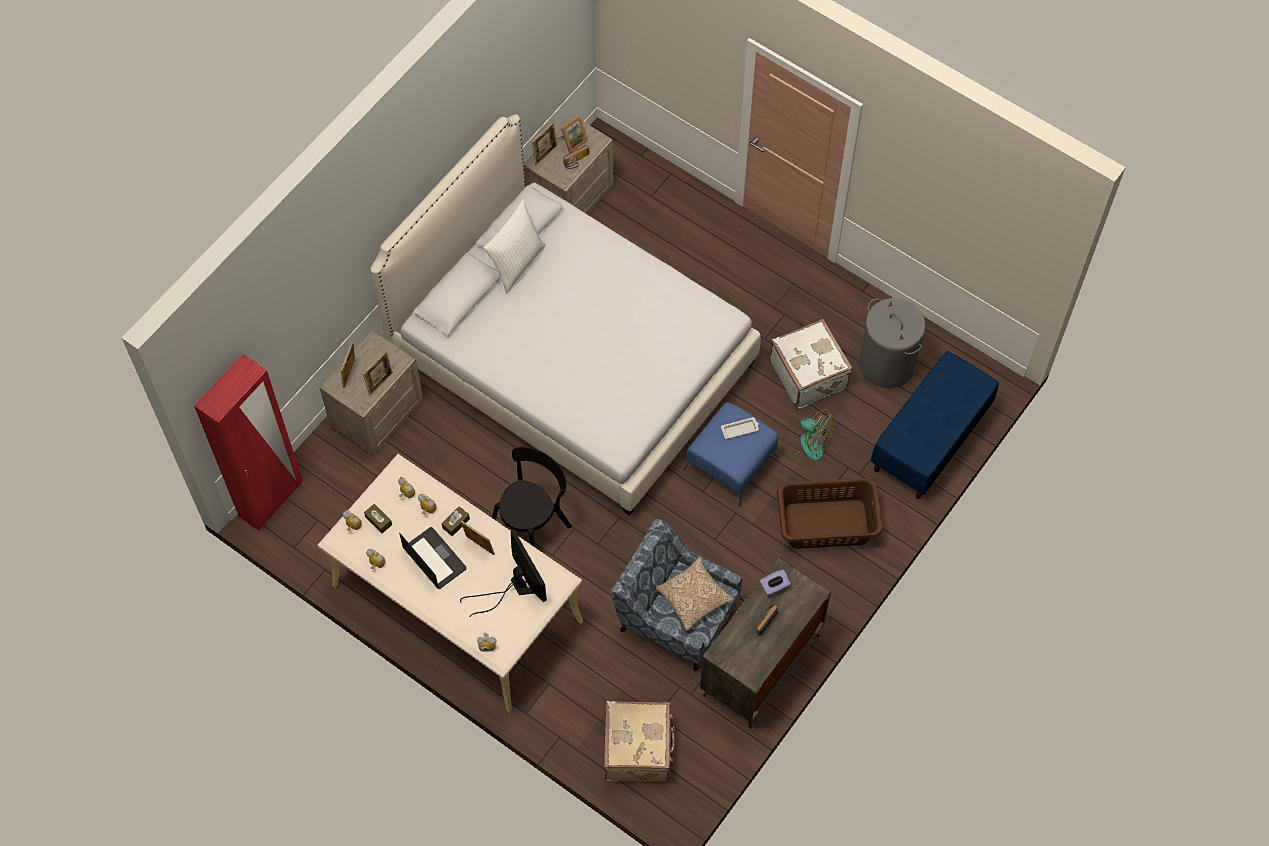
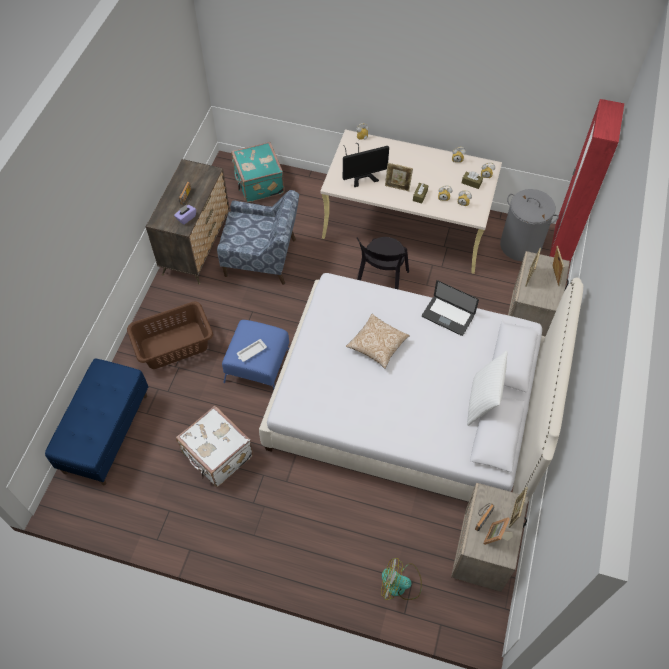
camera: 160 degrees right, 5 degrees down
(434, 559) = (422, 173): laptop -> laptop (447, 316)
(515, 586) = (361, 172): monitor -> monitor turned 60 degrees counterclockwise
(639, 749) = (258, 184): beige suitcase -> turquoise suitcase
(693, 598) = (247, 234): pillow -> pillow (377, 345)
(805, 442) = (205, 400): fan -> fan (400, 584)
(886, 364) = (154, 486): grey laundry basket -> grey laundry basket (520, 245)

